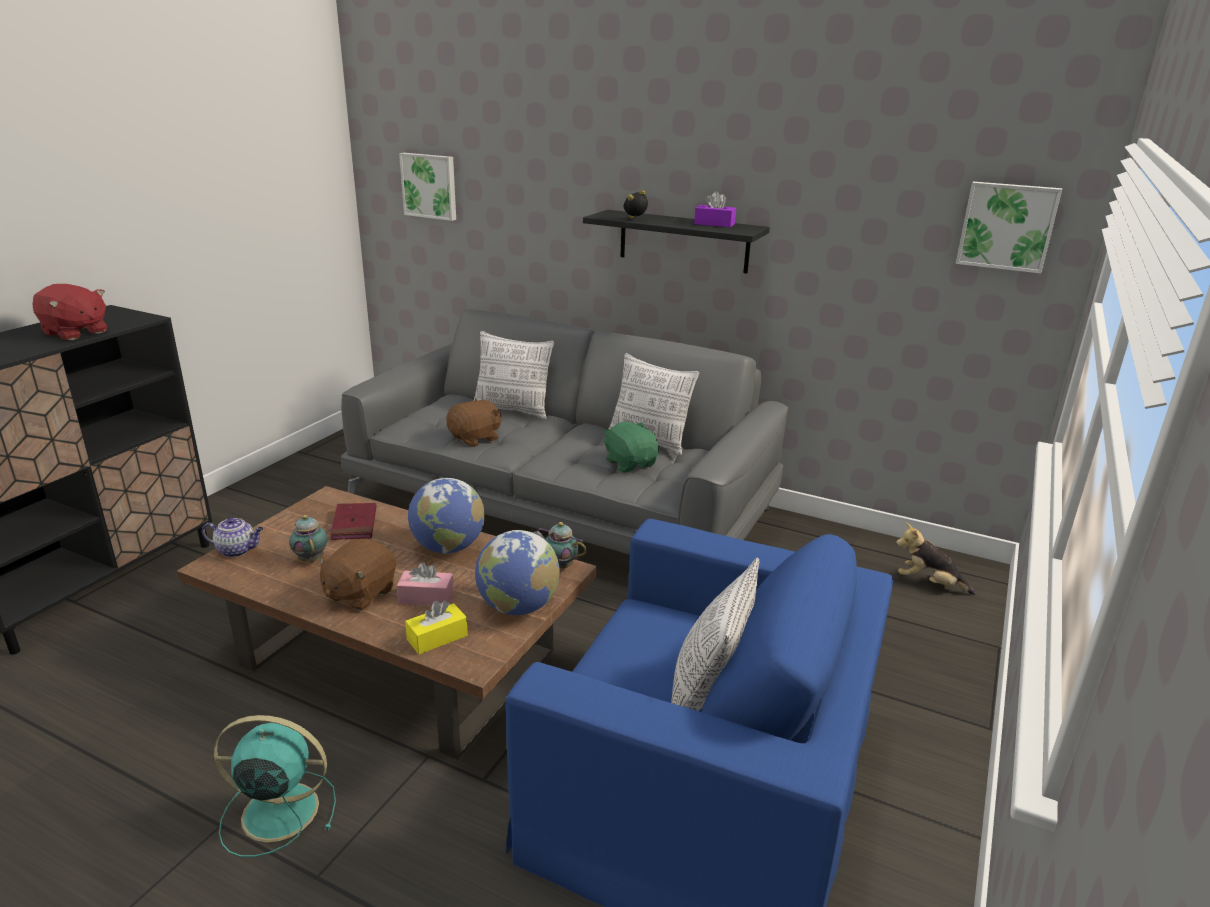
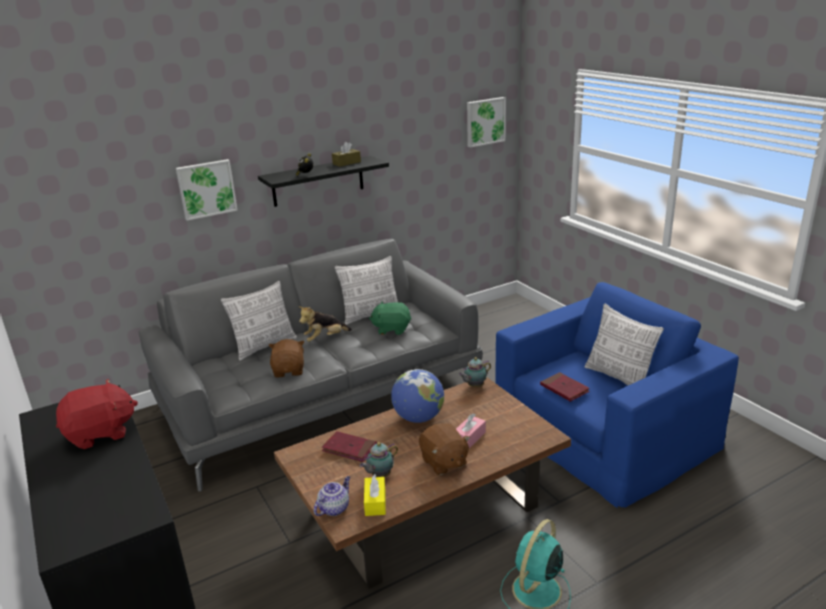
camera: 55 degrees left, 0 degrees up
(311, 558) = (380, 475): teapot -> teapot turned 45 degrees counterclockwise
(430, 186) = (78, 203): picture -> picture (206, 189)
(437, 637) = (515, 443): yellow tissue box -> yellow tissue box (375, 502)
(518, 607) = (505, 409): globe -> none
(618, 645) = (564, 389): none -> red book
(714, 224) = (346, 163): purple tissue box -> brown tissue box
(929, 583) = (512, 317): plush toy -> plush toy (325, 338)

